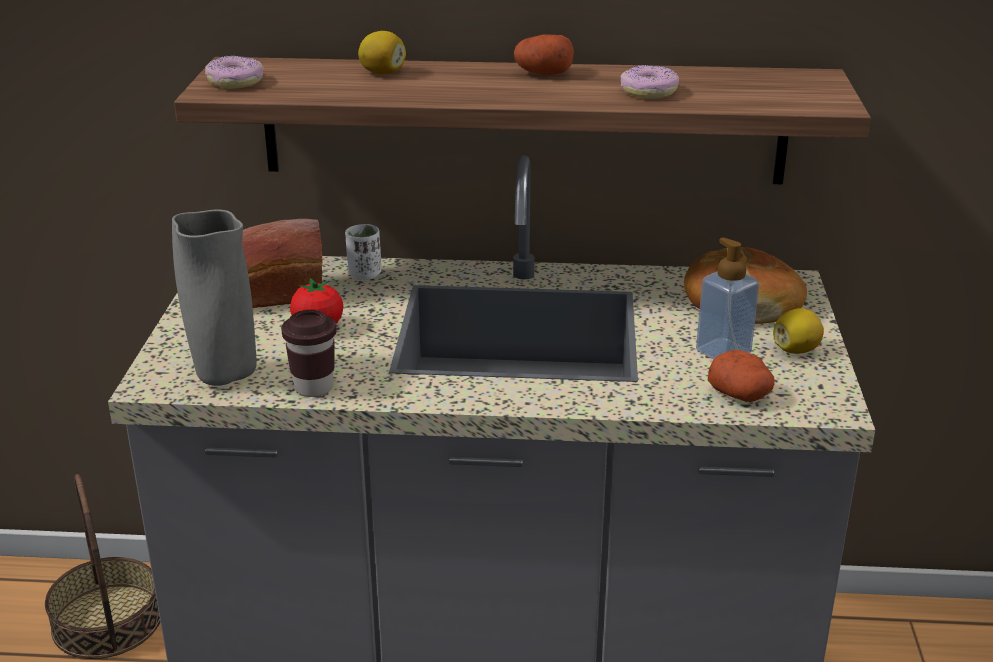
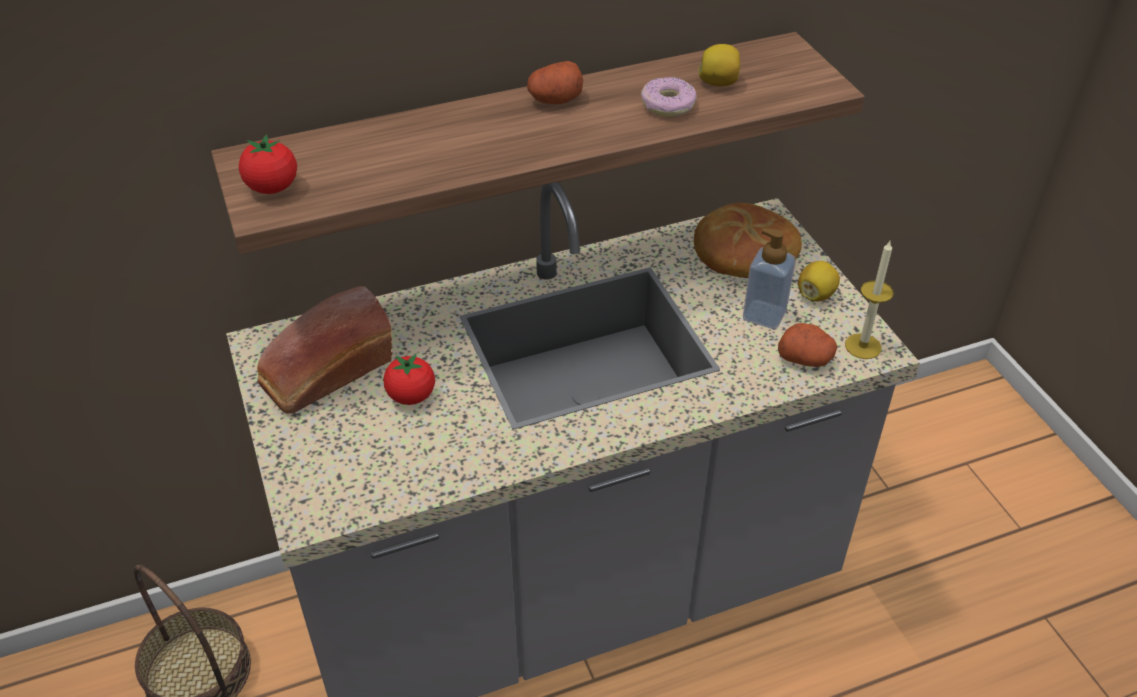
camera: 25 degrees left, 15 degrees up
(224, 375) = (368, 483): grey vase -> none
(235, 81) = (272, 188): donut -> tomato
(314, 388) = (460, 470): brown cup -> none
(364, 274) = (406, 315): white cup -> none
(382, 73) = (407, 136): lemon -> lemon (719, 83)
(816, 401) = (863, 346): none -> candle

